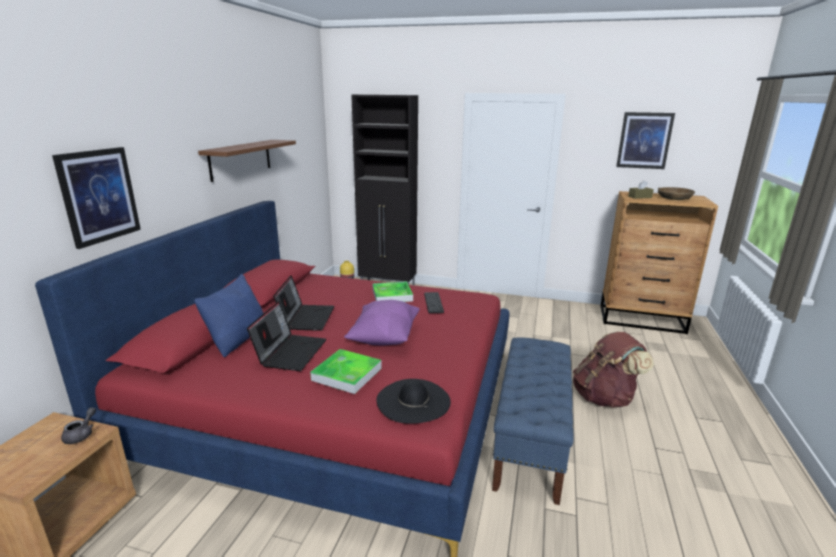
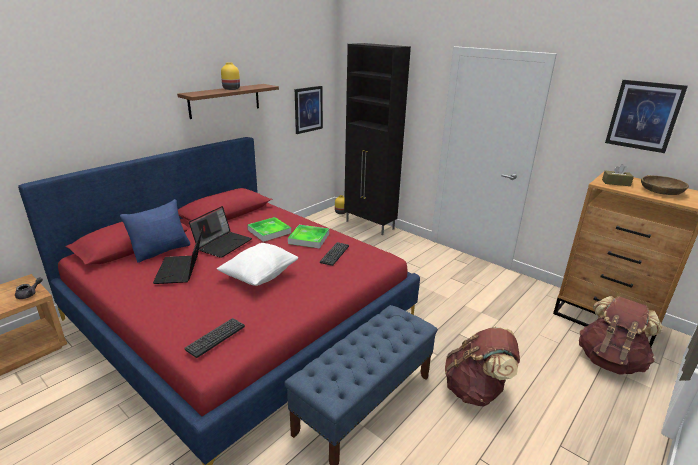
camera: 25 degrees right, 5 degrees up
(99, 196) = (78, 127): picture -> picture (308, 109)
(251, 144) = (231, 89): none -> yellow vase
(290, 352) = (181, 270): laptop -> laptop turned 135 degrees clockwise
(347, 374) = (195, 300): tray -> tray (269, 231)
(384, 338) = (260, 276): purple pillow -> white pillow
(413, 400) = (215, 337): black hat -> keyboard
(670, 347) = (610, 360): none -> brown backpack

